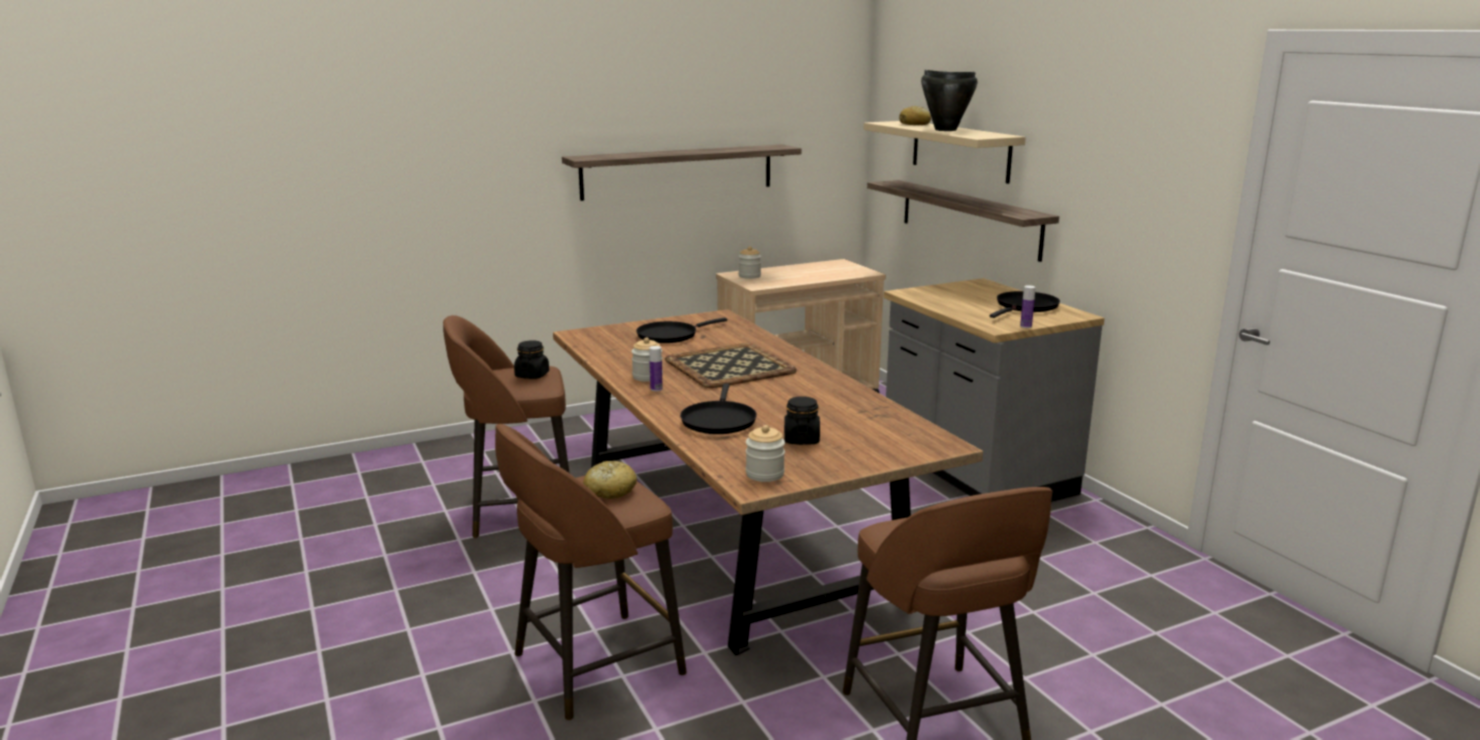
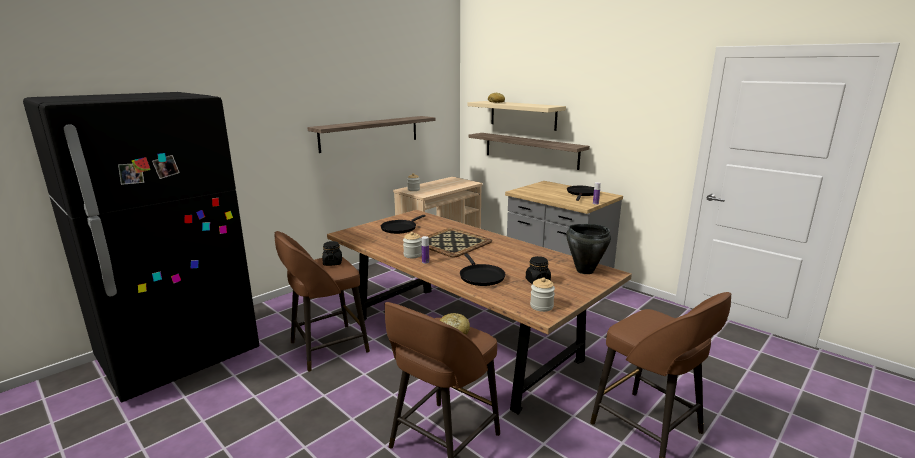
camera: 20 degrees left, 0 degrees up
(323, 489) = (180, 357): none -> black fridge
(945, 130) = (519, 104): black cooking pot -> black cooking pot (584, 270)

